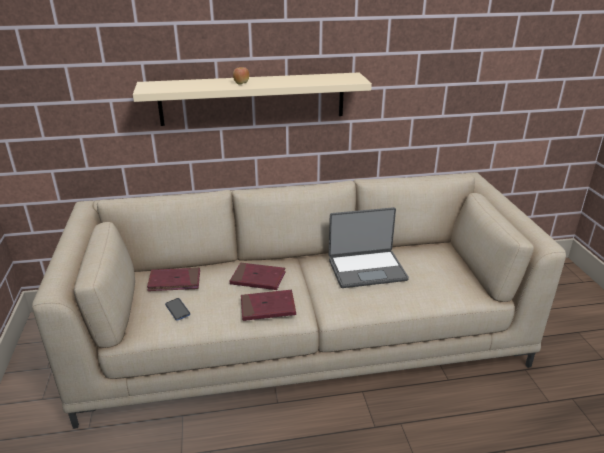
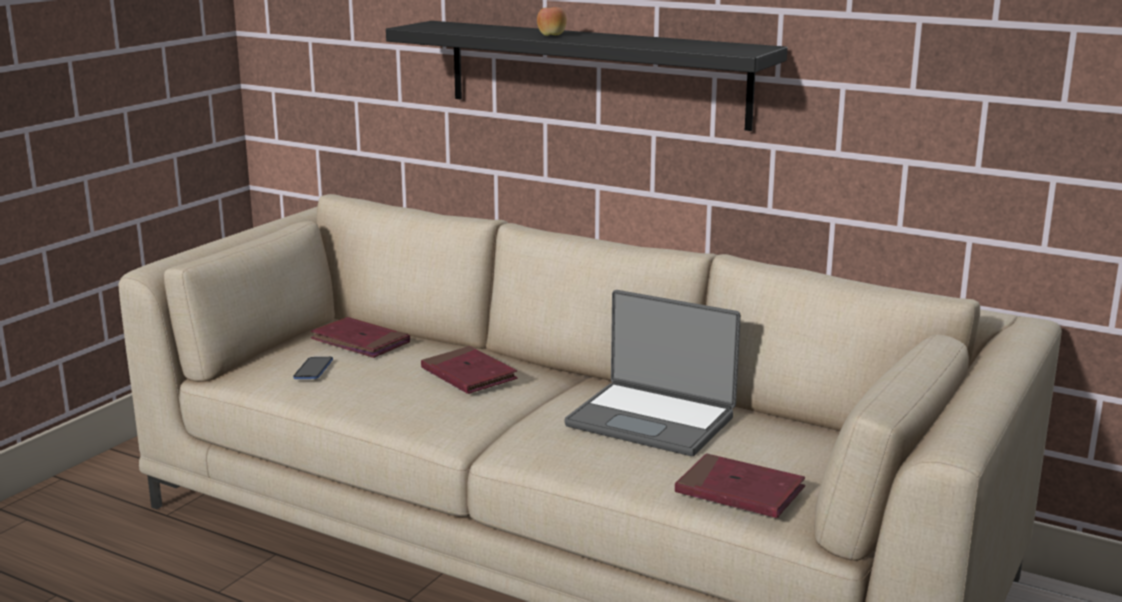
camera: 40 degrees right, 10 degrees down
(252, 99) = (595, 73): beige shelf -> black shelf
(268, 308) = (422, 408): red book -> red book (739, 492)

